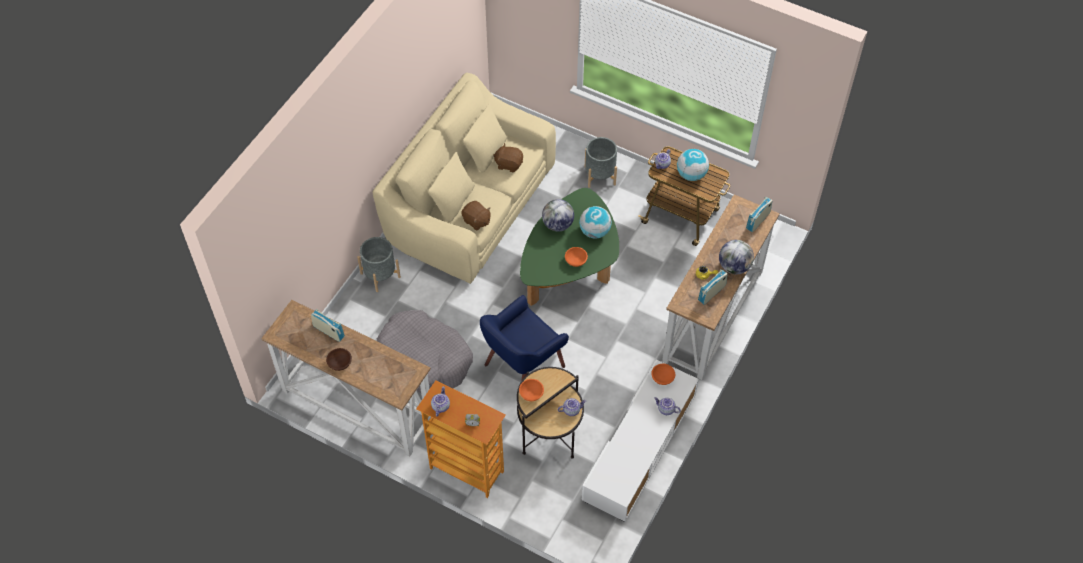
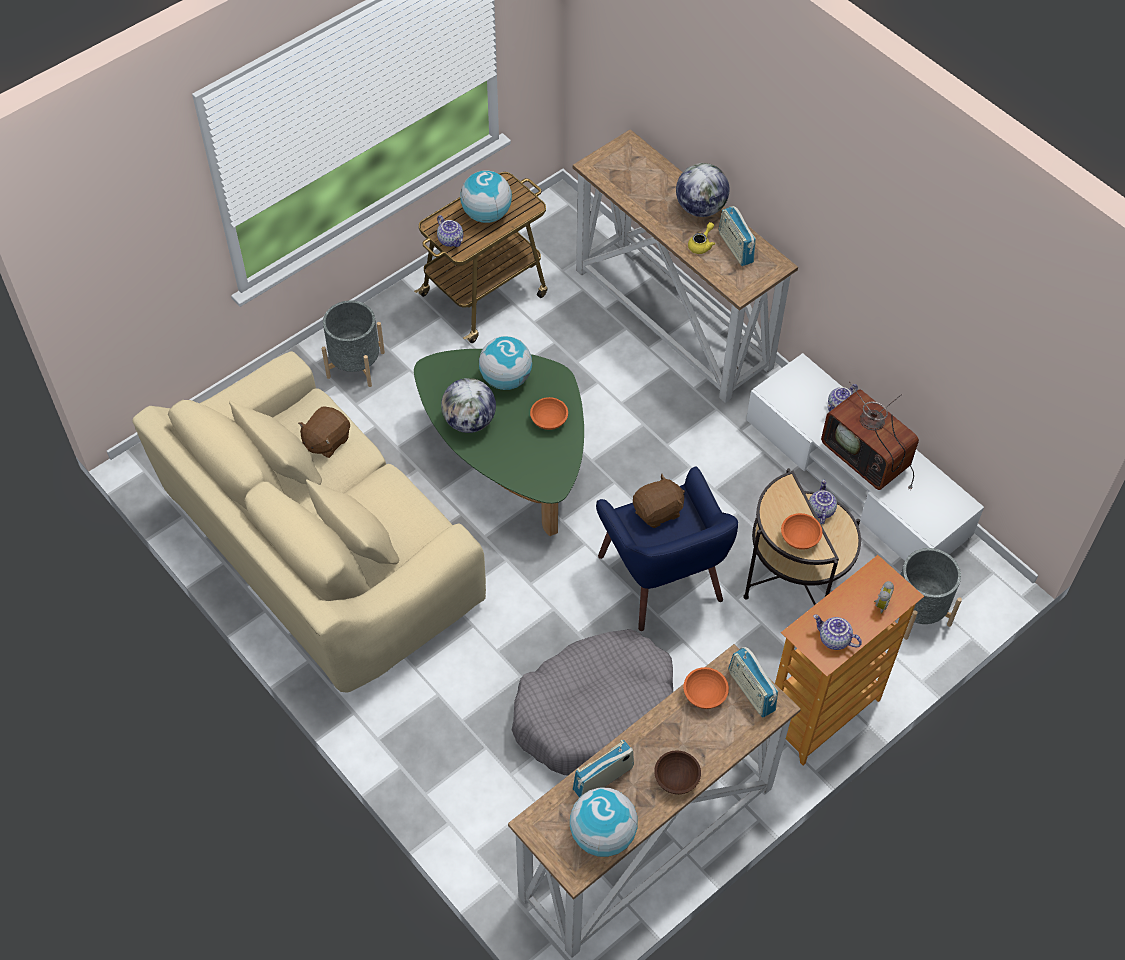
camera: 70 degrees left, 0 degrees up
(298, 340) = (603, 835): none -> globe
(380, 275) = (398, 731): grey planter -> grey planter (917, 611)
(476, 221) = (416, 523): brown plush toy -> brown plush toy (658, 511)
(634, 434) = (868, 457): none -> television
(662, 377) = (785, 393): orange bowl -> orange bowl (704, 694)
(758, 221) = (632, 155): radio -> radio (751, 691)

